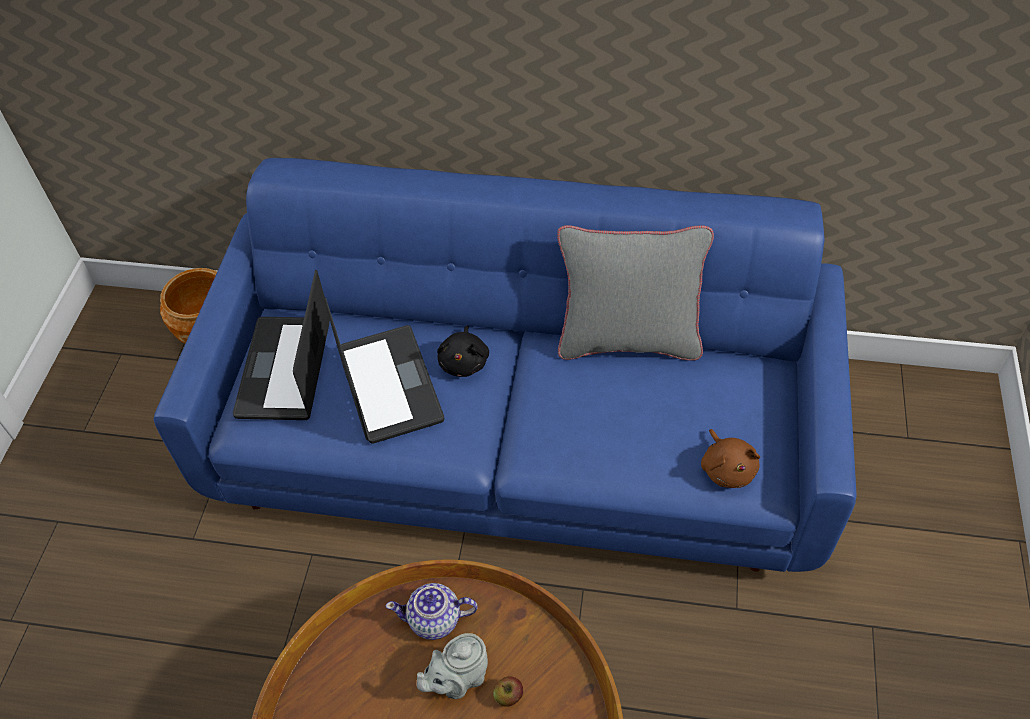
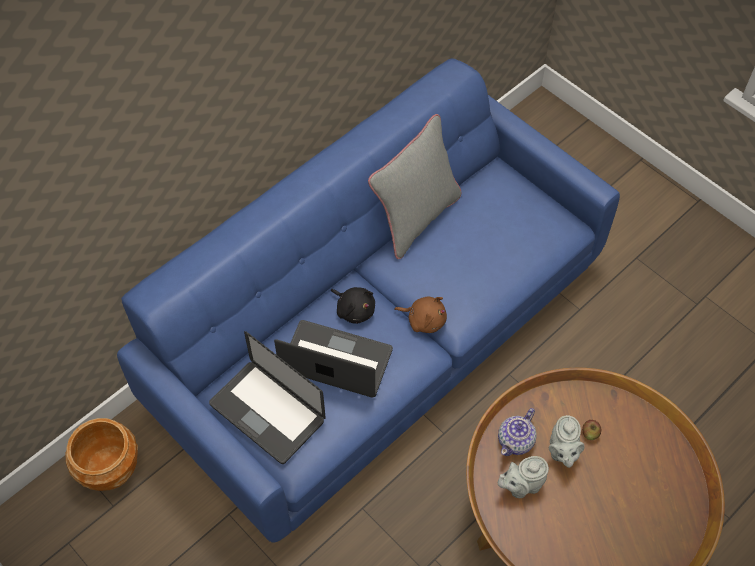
camera: 55 degrees left, 5 degrees up
(380, 662) = (521, 486): none -> grey teapot
(727, 468) = (542, 235): brown plush toy -> brown plush toy (424, 320)

